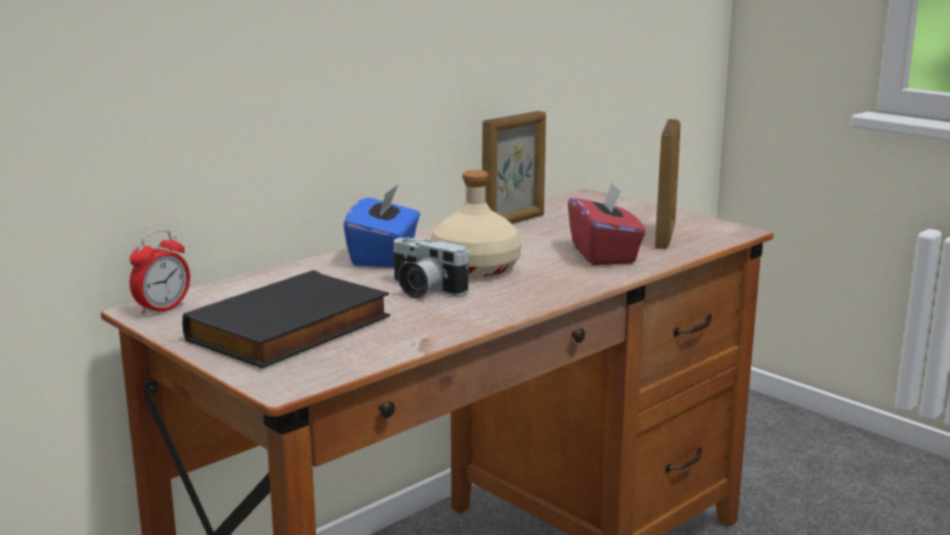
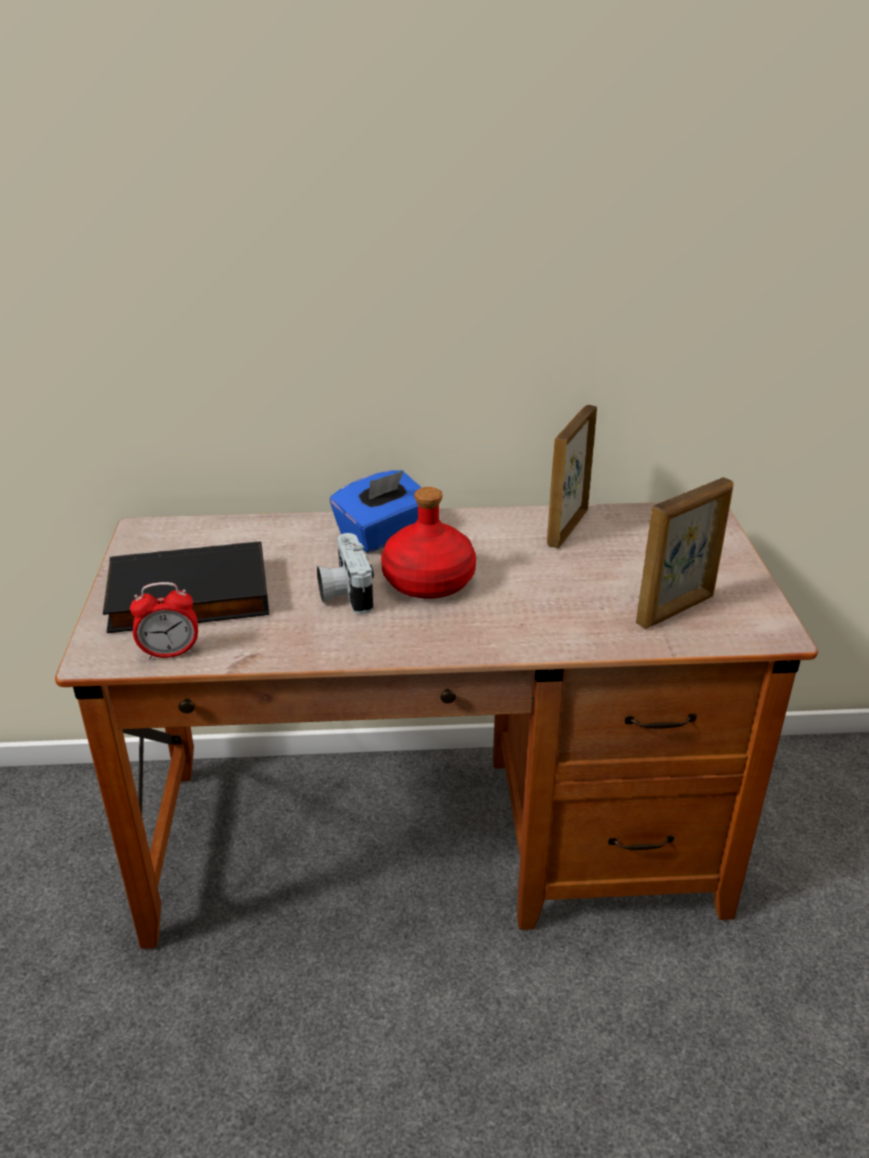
camera: 40 degrees right, 15 degrees up
(163, 309) = (152, 534): alarm clock -> alarm clock (170, 653)
(474, 268) = (427, 581): beige bottle -> red bottle
(514, 221) = (567, 527): picture frame -> picture frame turned 120 degrees clockwise
(604, 254) = (570, 611): red tissue box -> none

